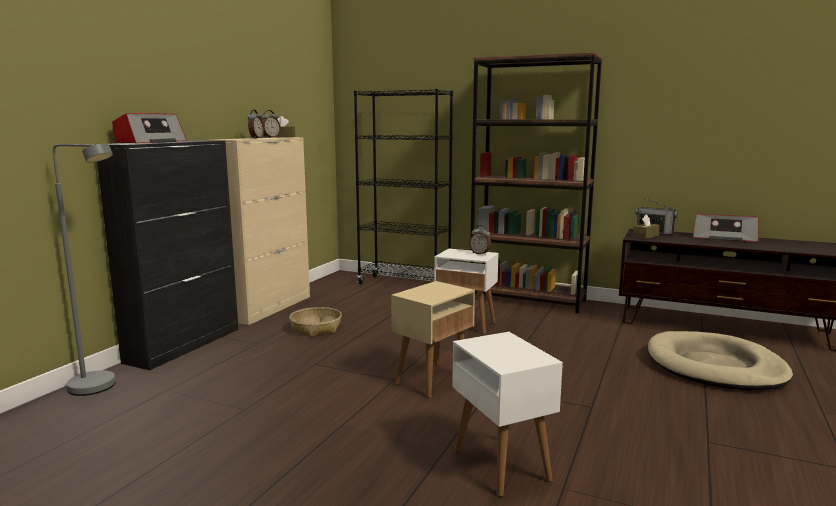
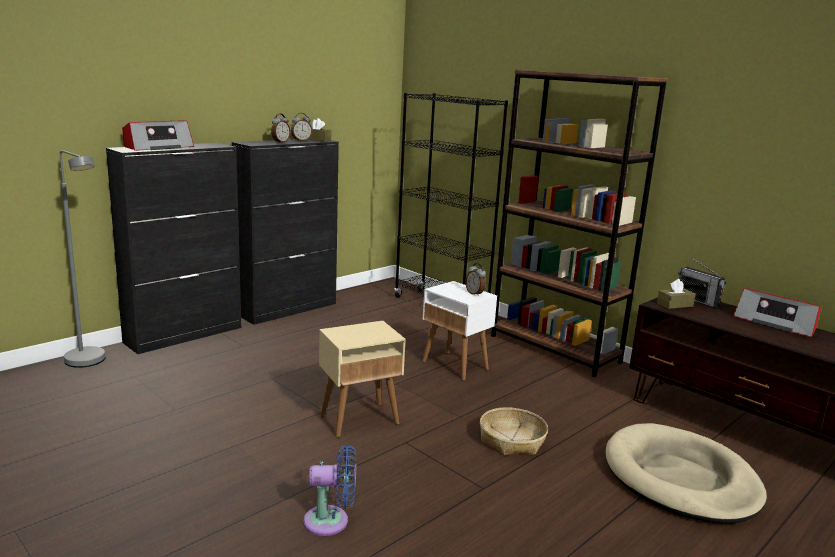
camera: 20 degrees right, 5 degrees up
(269, 307) = (288, 309): beige cabinet -> black cabinet
(316, 328) = (308, 340): basket -> basket (512, 440)
(500, 464) = (331, 521): white side table -> blue fan

